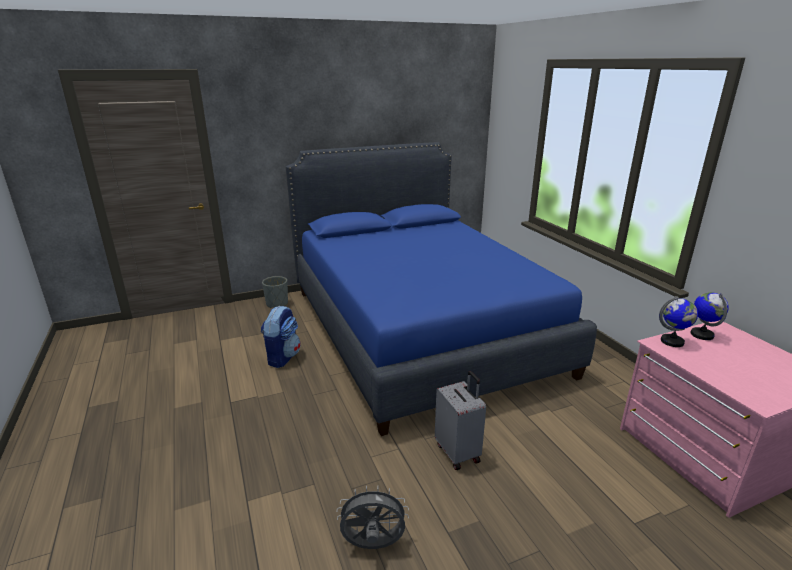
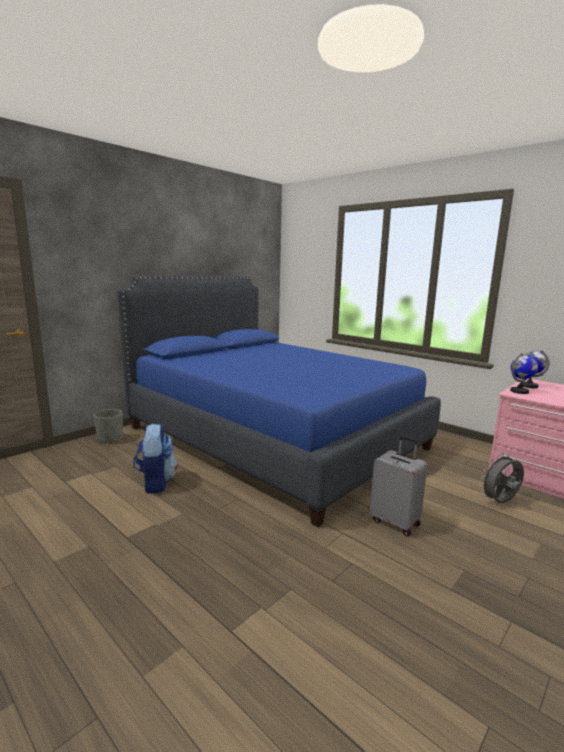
camera: 25 degrees left, 10 degrees down
(373, 546) = (400, 626): grey fan -> grey fan (500, 503)

